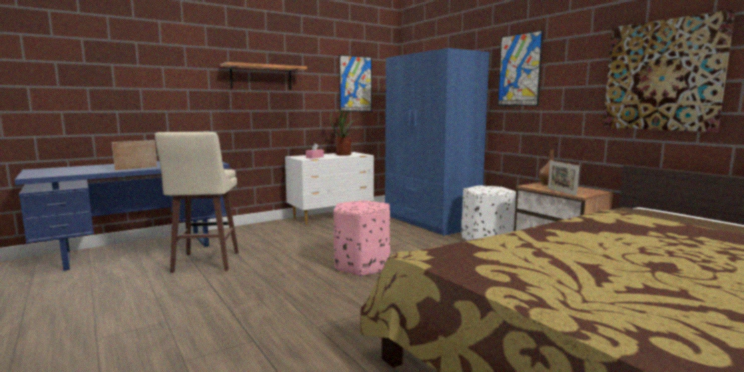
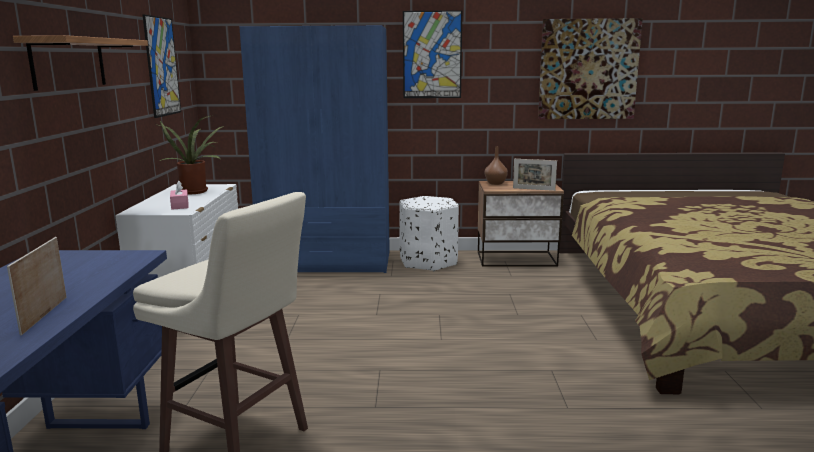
camera: 55 degrees left, 5 degrees up
(362, 265) = (418, 336): pink ottoman -> none

